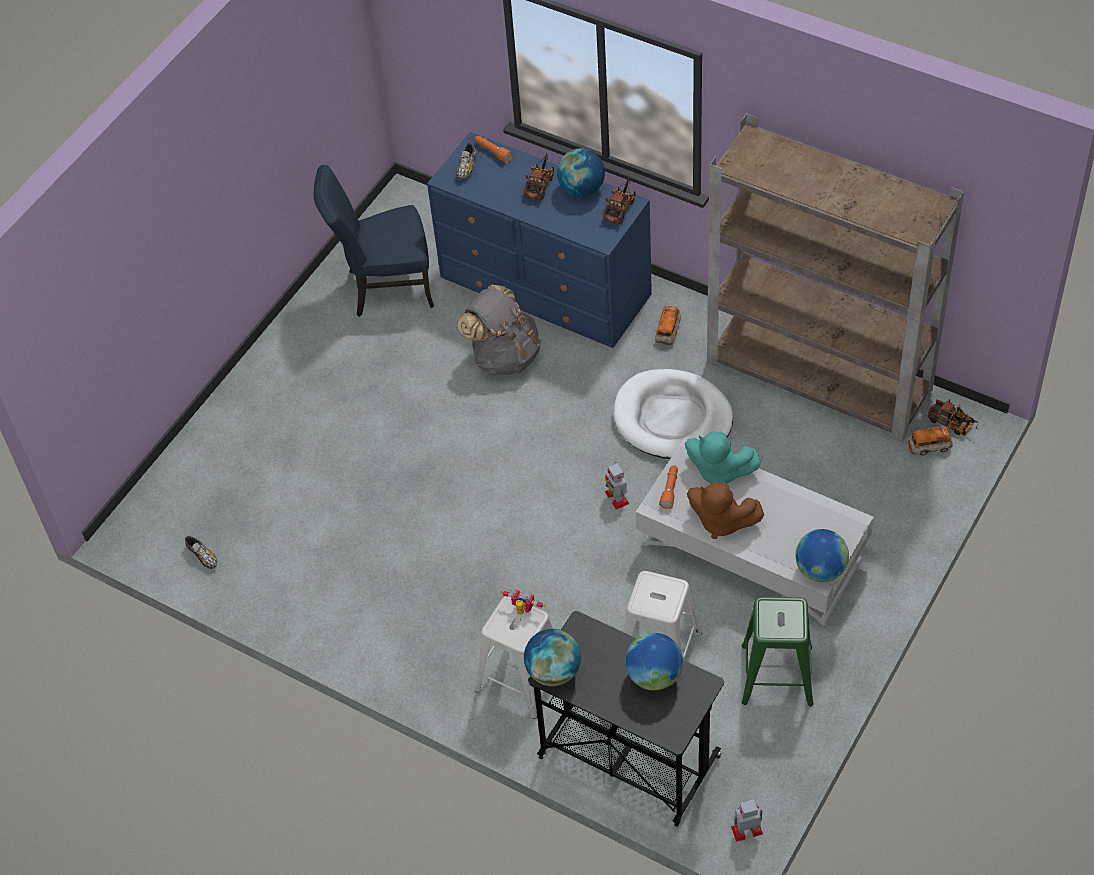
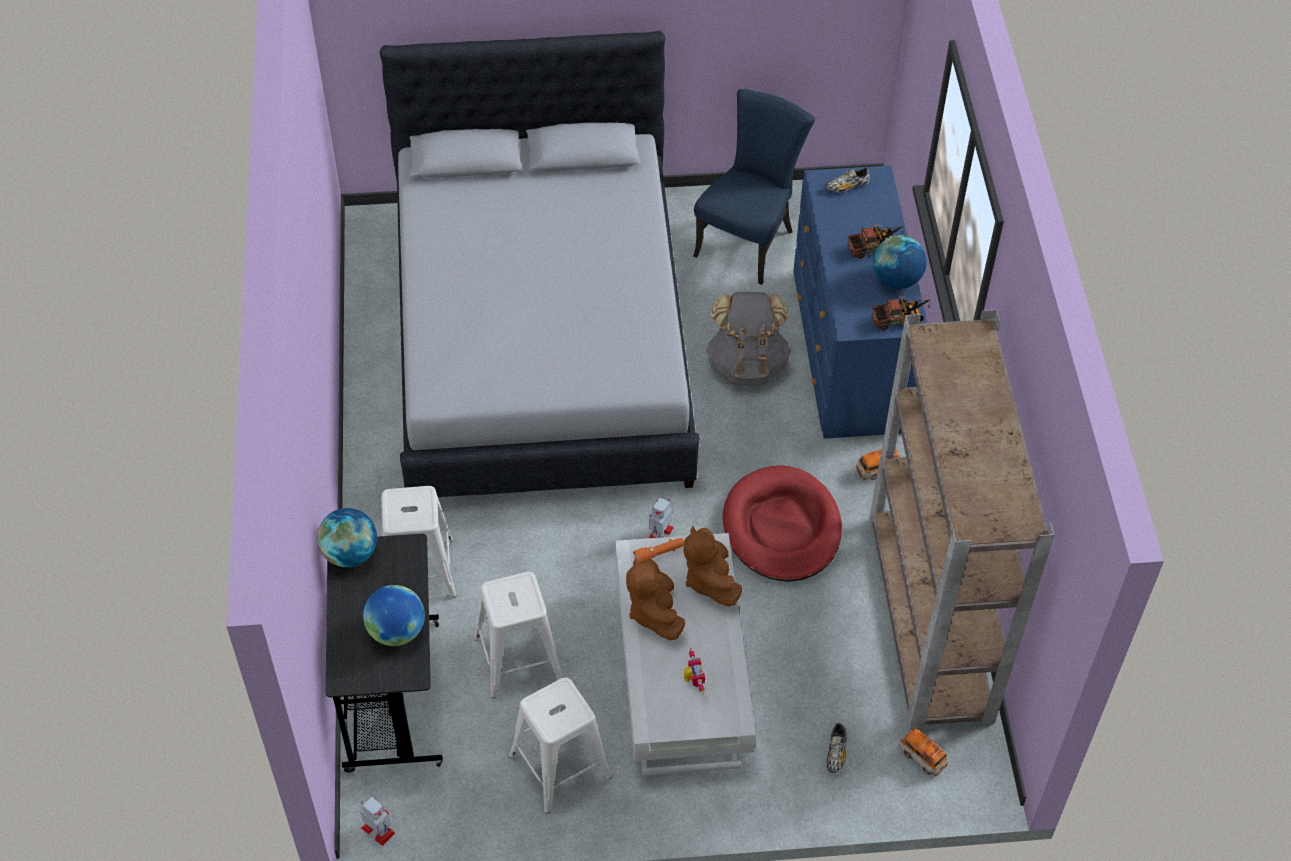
camera: 50 degrees right, 0 degrees up
(203, 556) = (381, 285): shoe -> shoe (836, 752)
(363, 475) = (542, 341): none -> grey bed
(384, 287) = (748, 240): blue chair -> blue chair turned 75 degrees clockwise
(492, 152) = (881, 194): orange flashlight -> none
(522, 610) = (425, 507): toy robot -> toy robot (693, 680)
(672, 418) = (781, 528): white dog bed -> red dog bed
(719, 471) = (710, 580): turquoise plush toy -> brown plush toy
(777, 675) = (560, 766): green stool -> white stool
(820, 570) = (660, 722): globe -> none
(952, 424) = (966, 763): toy truck -> none

